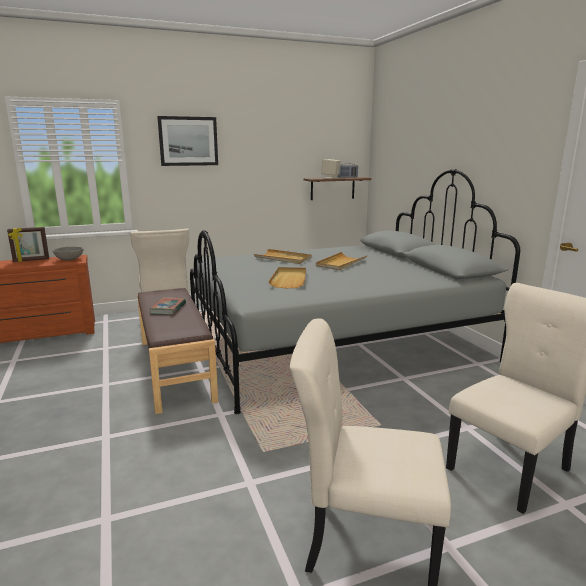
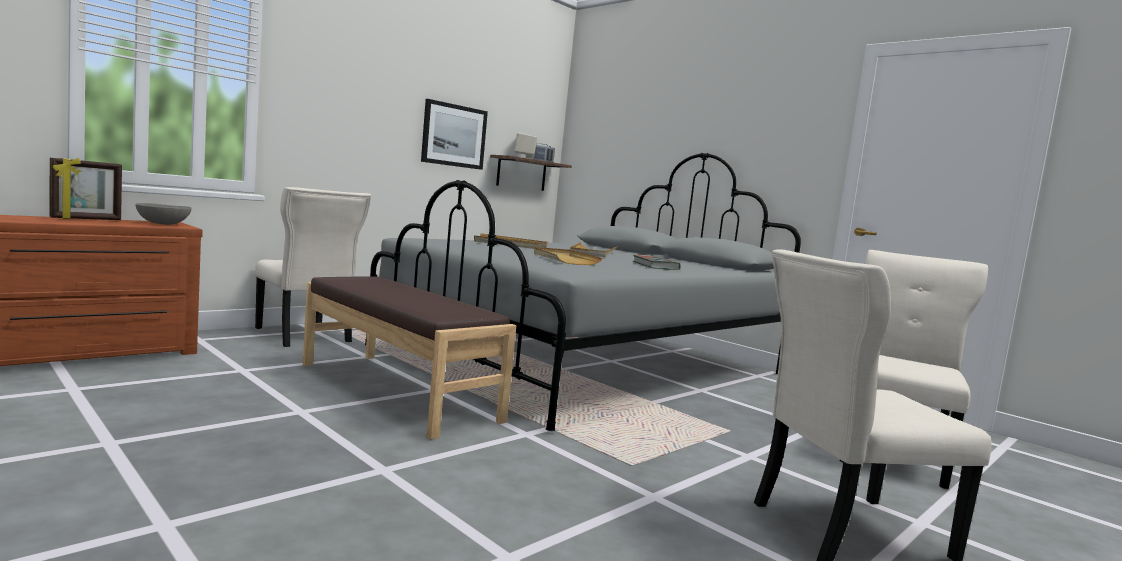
camera: 25 degrees left, 10 degrees down
(168, 308) = (397, 293): book -> book (655, 266)
(188, 141) = (352, 75): picture -> picture (454, 135)

